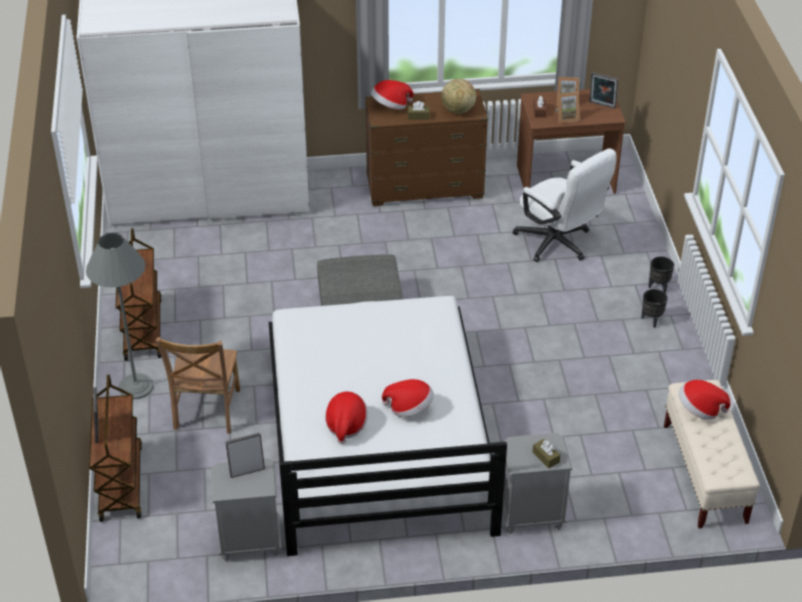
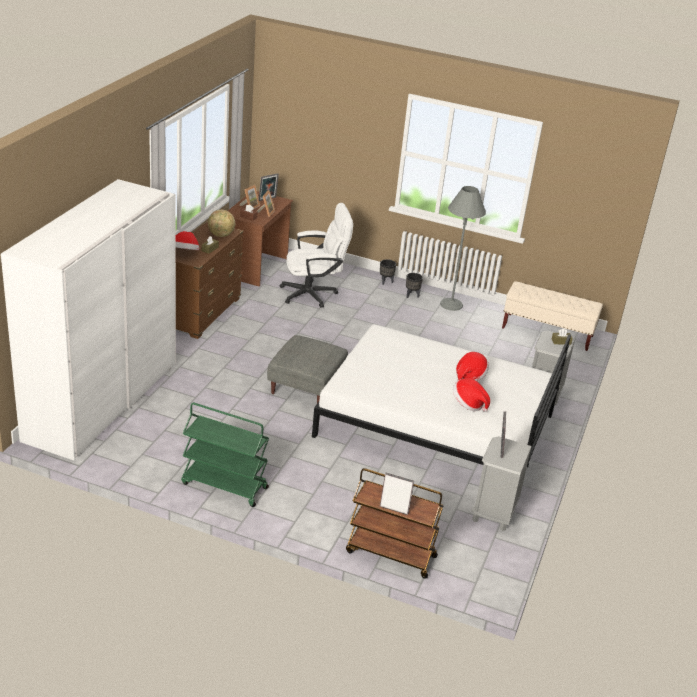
camera: 65 degrees left, 10 degrees down
(136, 387) = (289, 511): grey floor lamp -> grey floor lamp (451, 304)
(142, 329) = (224, 486): brown cart -> green cart
(206, 411) = (347, 487): brown chair -> none
(700, 409) = (536, 294): hat -> none

